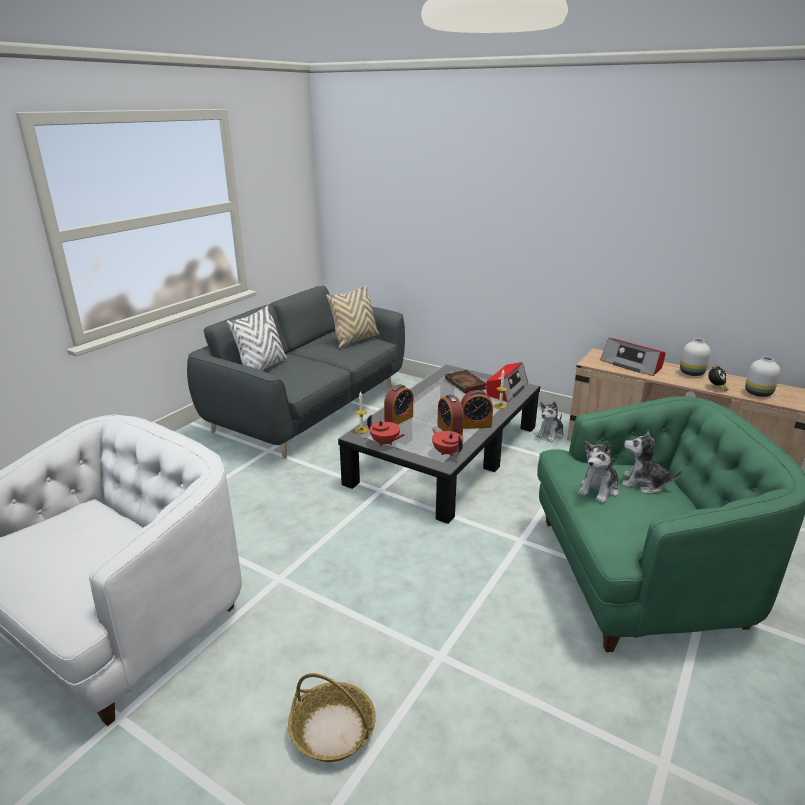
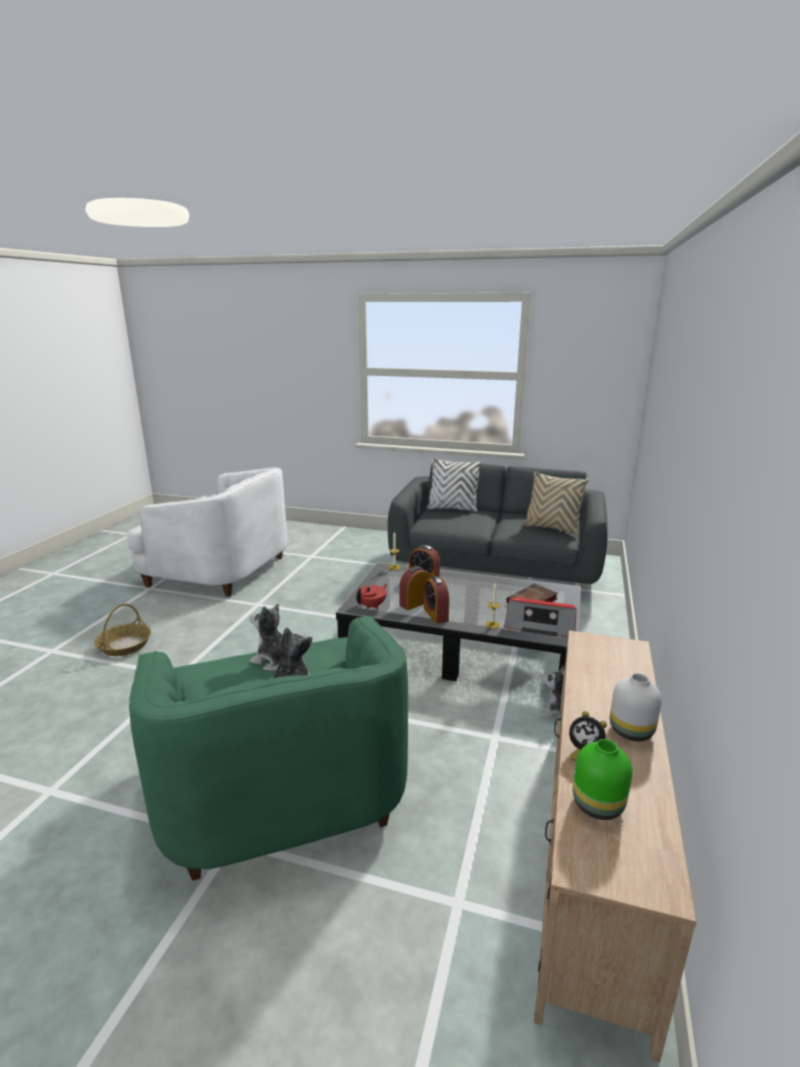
camera: 75 degrees right, 5 degrees down
(385, 443) = (376, 579): red teapot -> none
(632, 364) = (611, 673): radio -> none
(758, 393) = (599, 806): white vase -> green vase

